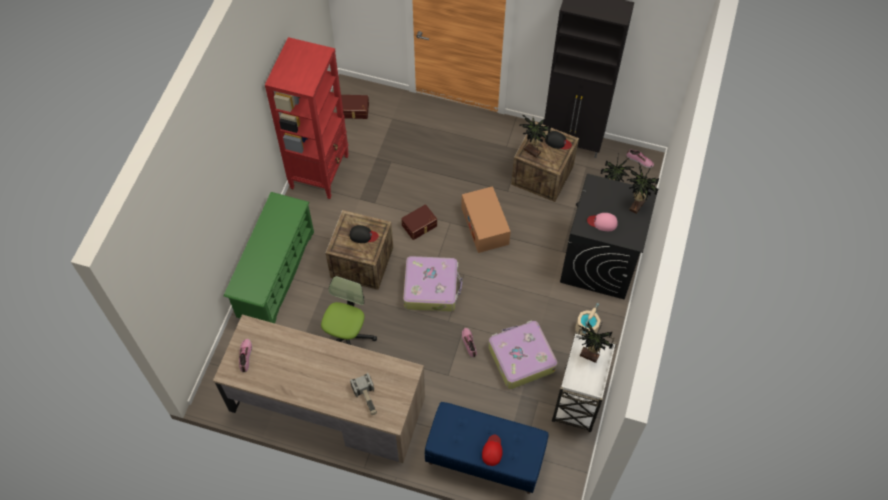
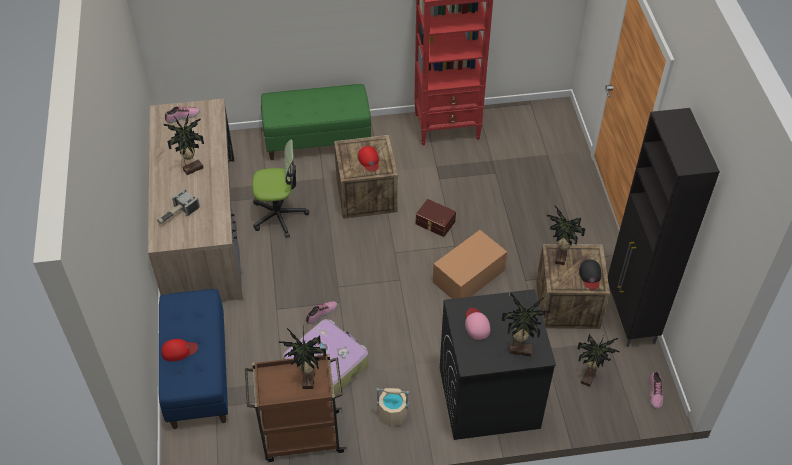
camera: 65 degrees right, 10 degrees down
(275, 274) = (318, 139): green shoe rack -> green bench
(317, 369) = (192, 168): none -> potted plant
(354, 111) = (534, 124): brown storage box -> none
(363, 235) = (369, 160): black cap -> red cap
(431, 287) = (369, 259): suitcase -> none
(578, 401) = (301, 436): white cart -> brown cart

